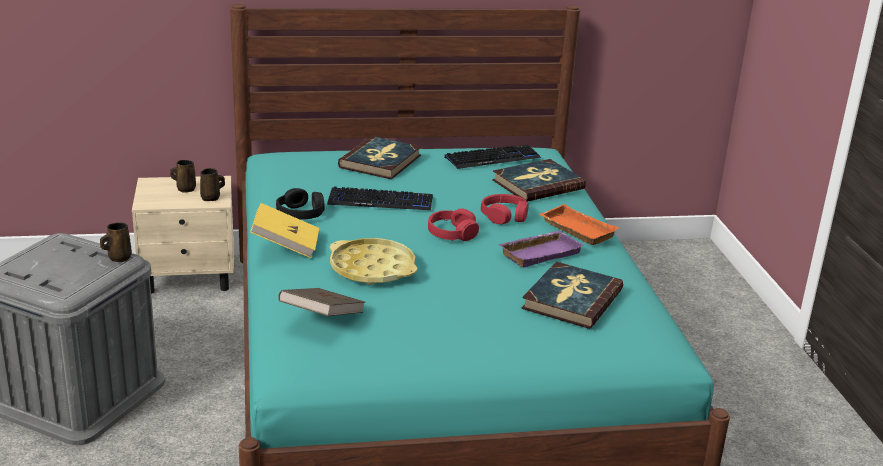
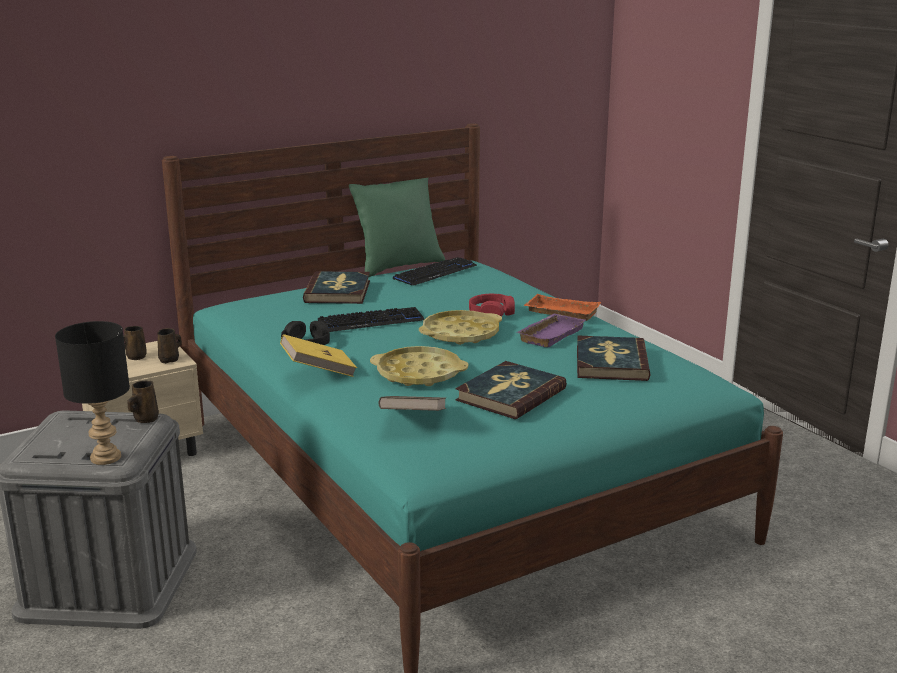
camera: 20 degrees left, 5 degrees down
(58, 288) = (107, 457): none -> black table lamp
(452, 233) = (460, 334): red headphones -> yellow tray
(468, 143) = (398, 266): none -> green pillow
(537, 184) = (494, 285): book -> book (510, 394)

